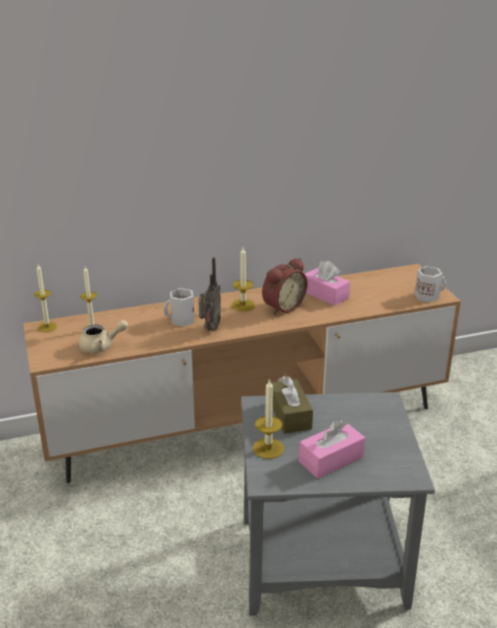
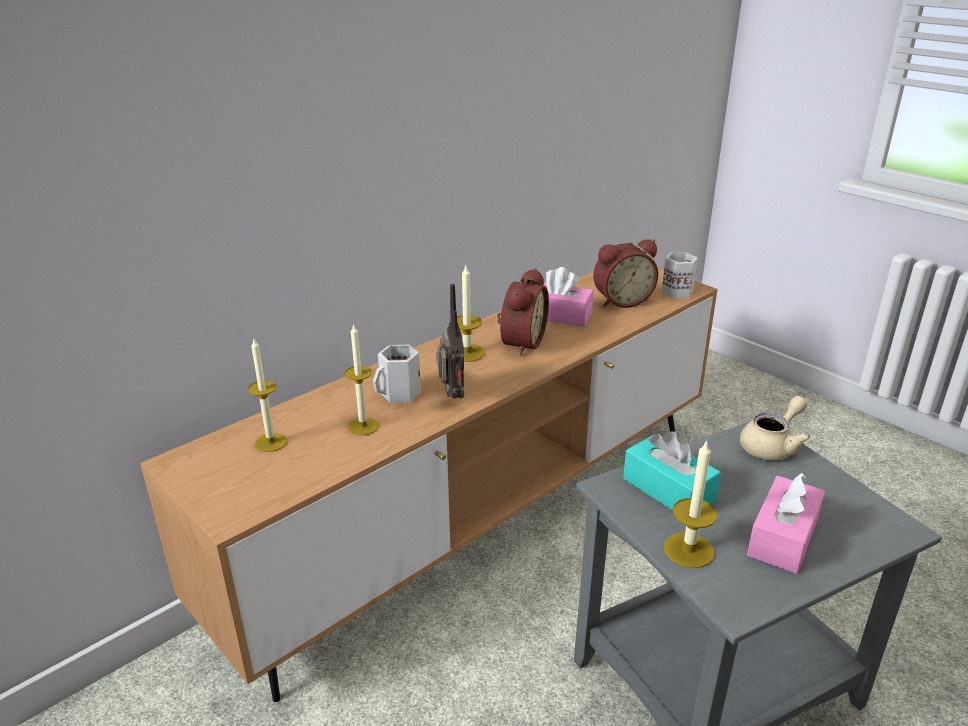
camera: 25 degrees left, 0 degrees up
(47, 327) = (190, 458): candle -> candle (363, 426)
(101, 346) = (308, 465): beige teapot -> beige teapot (773, 445)
(290, 415) = (668, 490): brown tissue box -> turquoise tissue box
(379, 294) = (621, 300): none -> alarm clock

